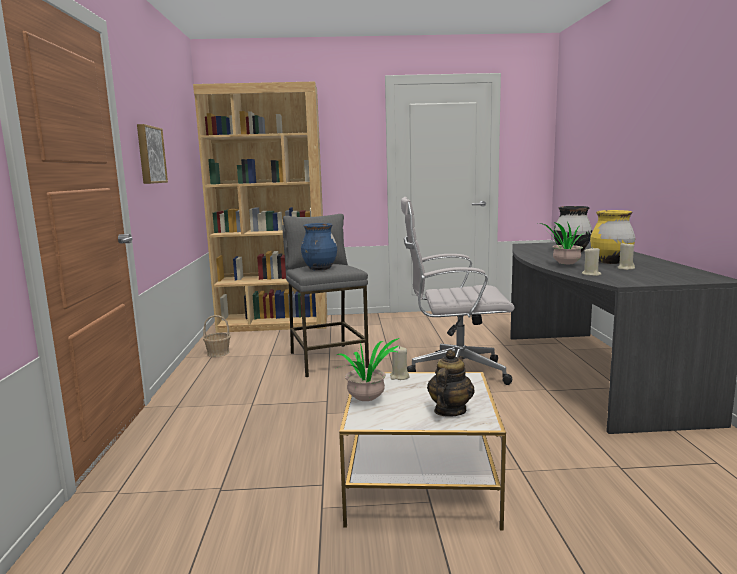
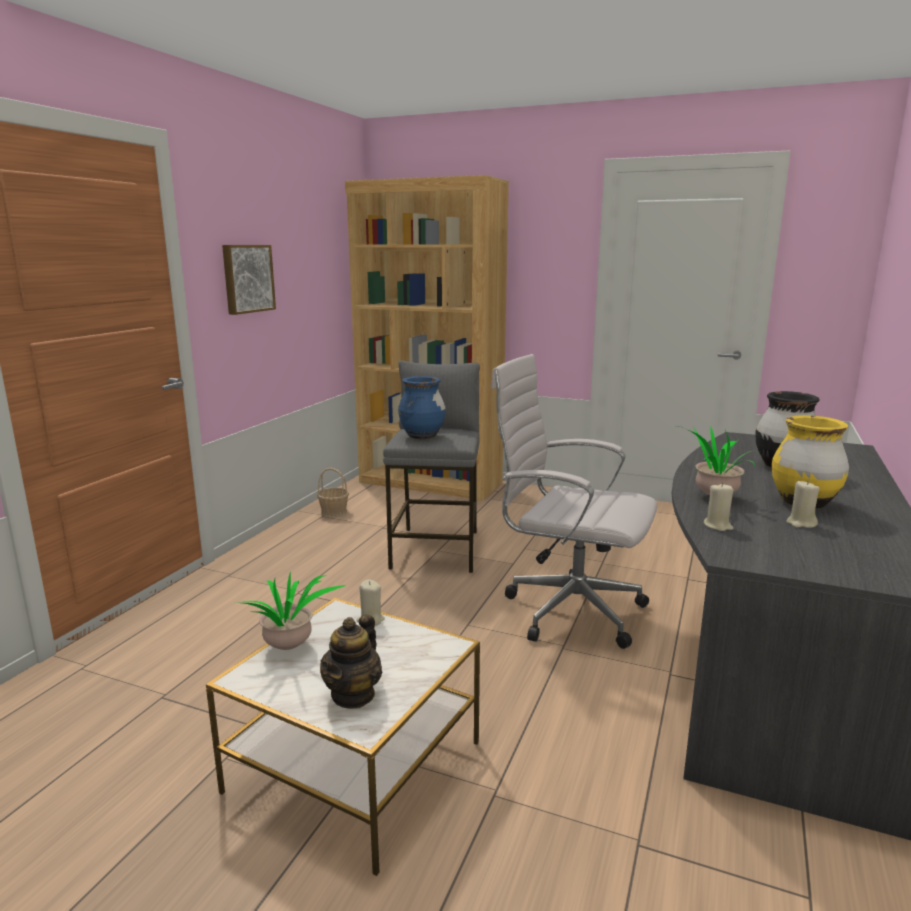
camera: 25 degrees right, 5 degrees up
(449, 411) = (353, 695): teapot -> teapot turned 150 degrees clockwise

